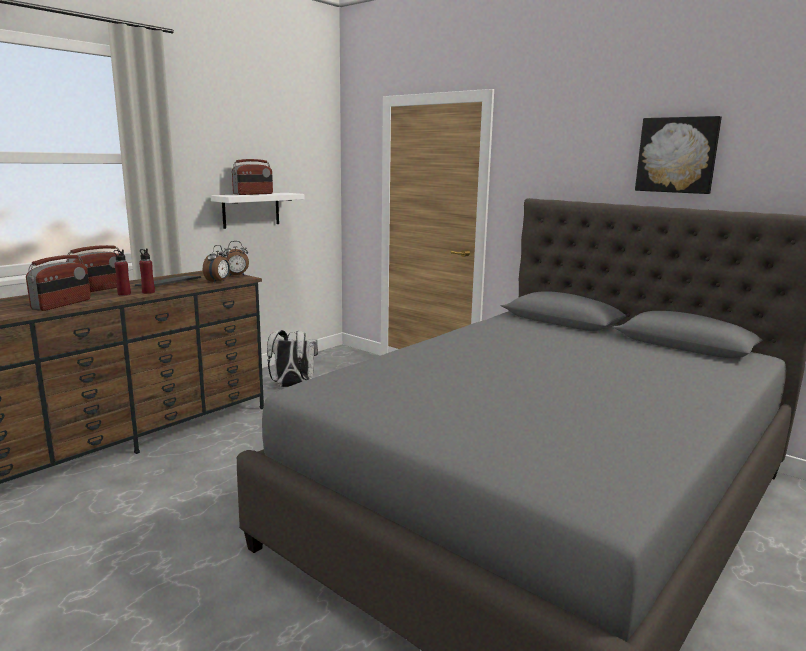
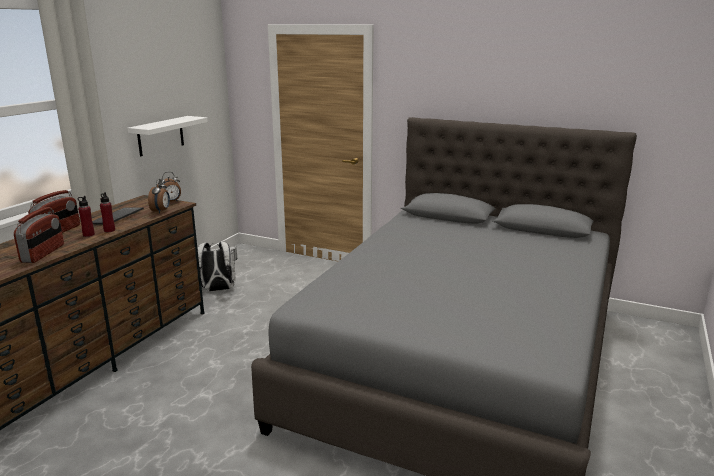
camera: 15 degrees left, 5 degrees up
(253, 194) = (164, 122): radio -> none
(677, 155) = (526, 84): picture -> none

